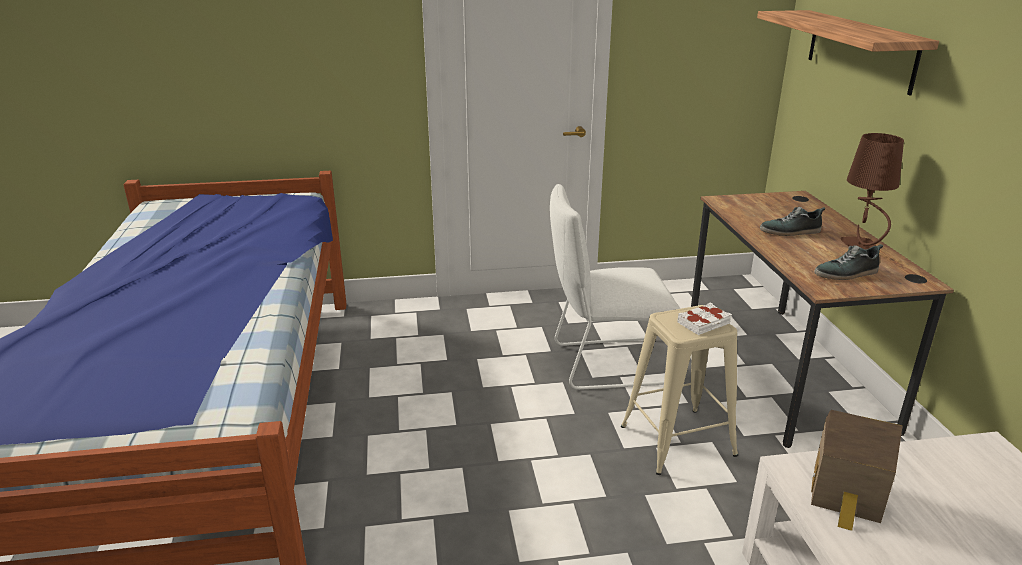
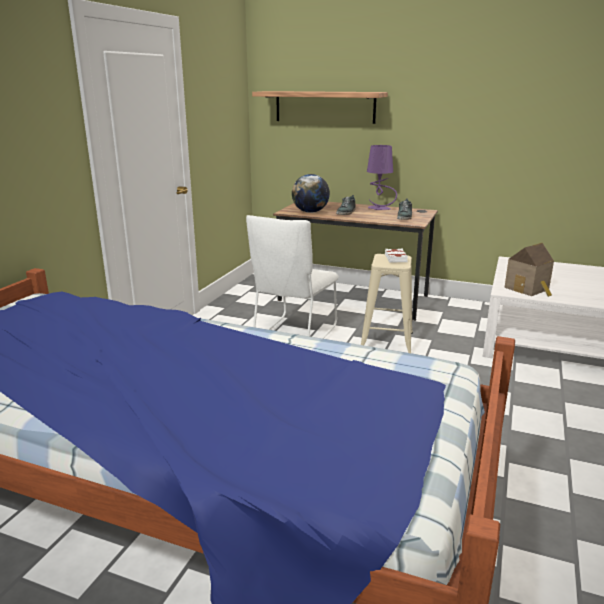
camera: 60 degrees left, 5 degrees down
(746, 212) = (310, 212): none -> globe
(860, 246) = (379, 208): brown table lamp -> purple table lamp

